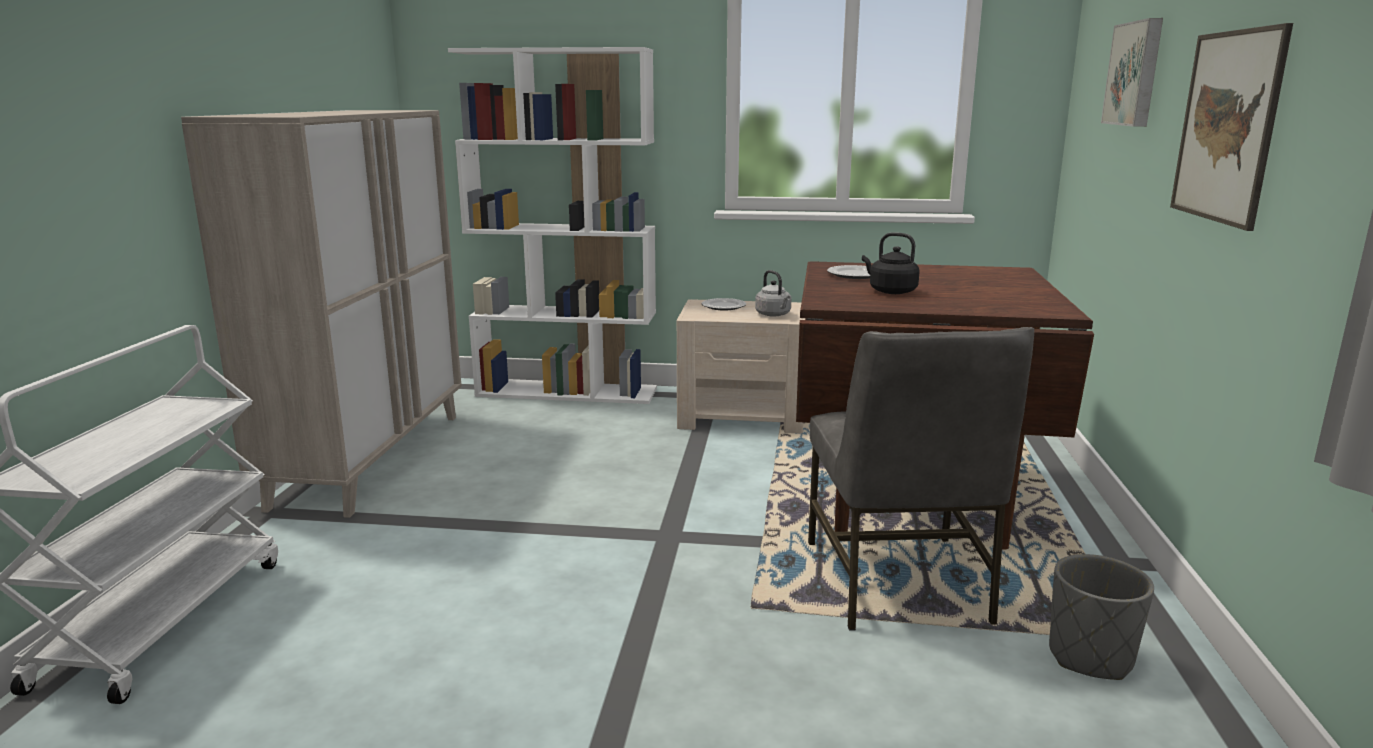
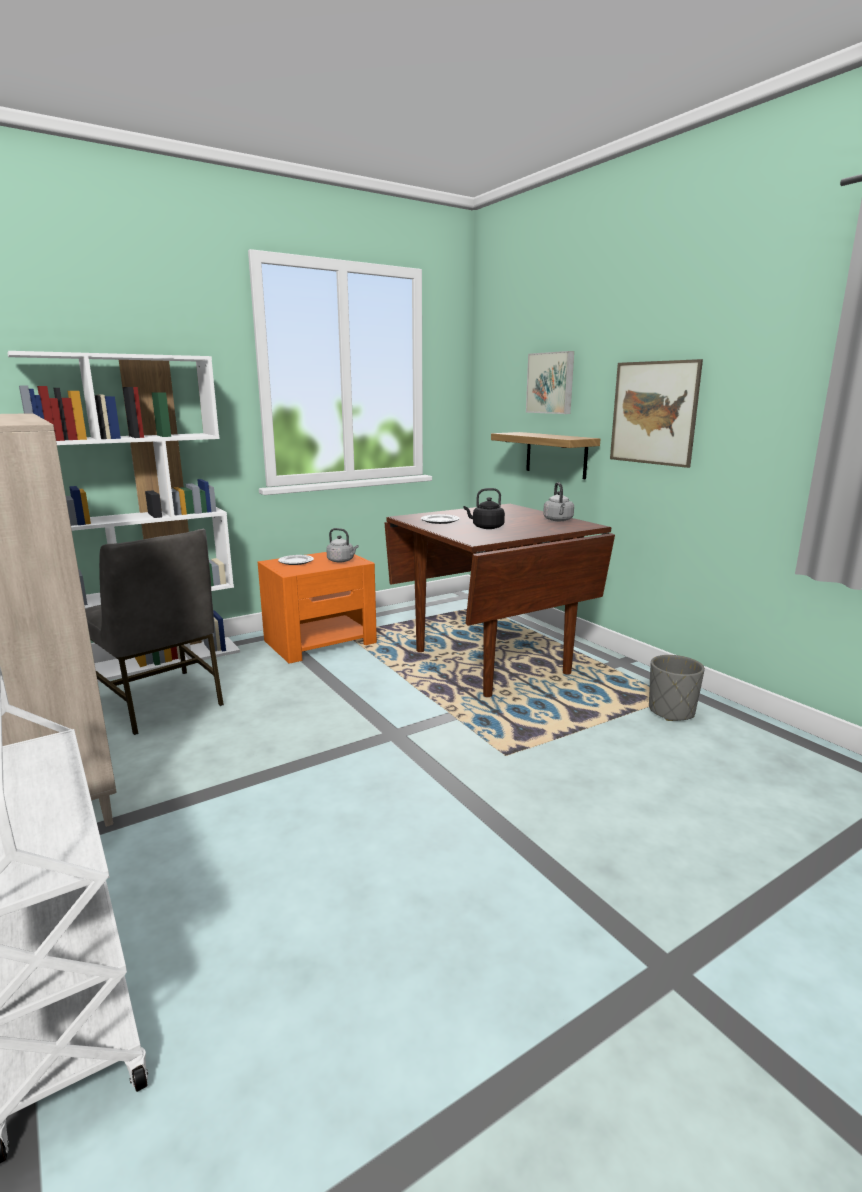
camera: 40 degrees left, 0 degrees up
(743, 415) = (321, 642): beige nightstand -> orange nightstand
(898, 583) = (551, 710): grey chair -> grey chair (160, 702)
(1030, 298) = (558, 520): none -> grey kettle
(1125, 195) = (556, 455): none -> shelf

